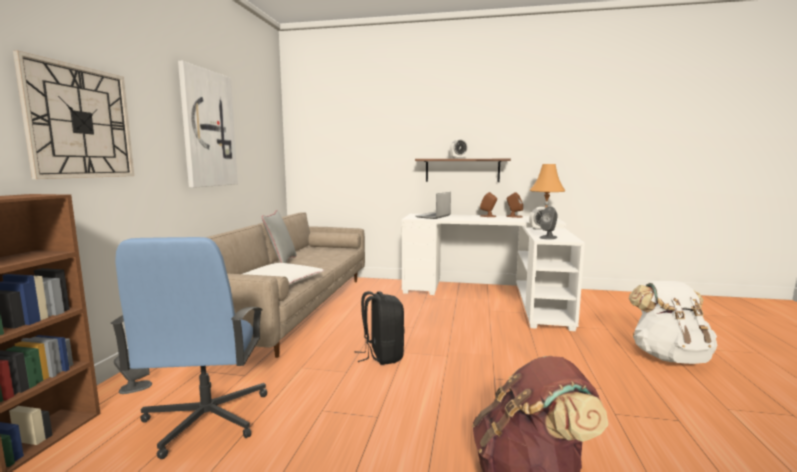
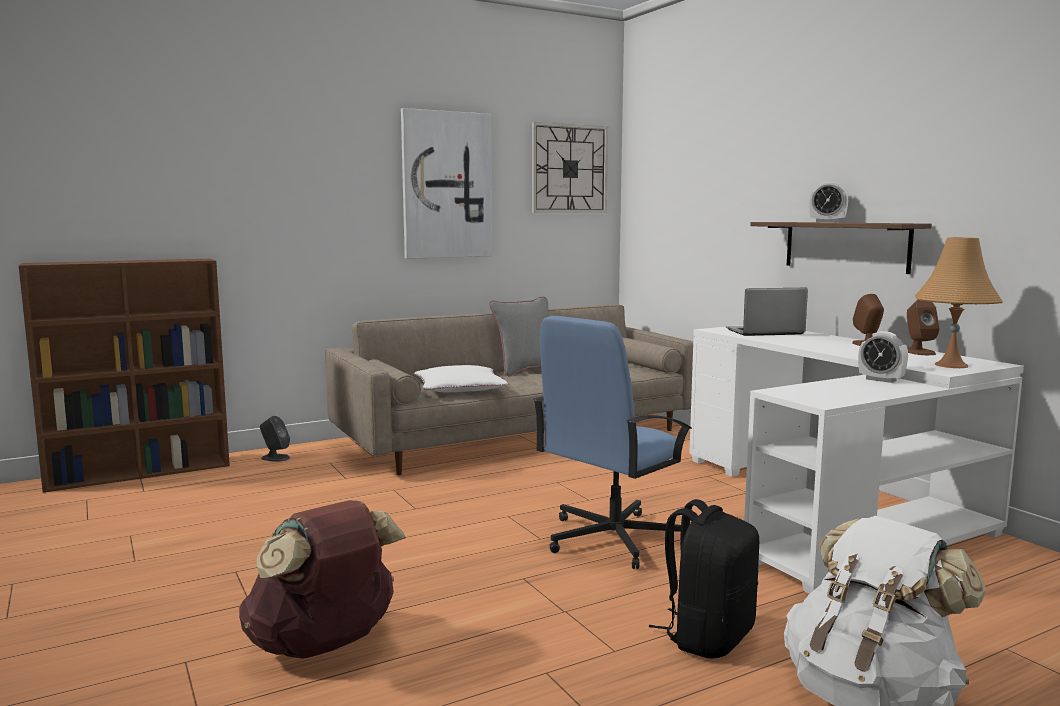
camera: 50 degrees right, 0 degrees up
(80, 122) = (267, 192): wall clock -> wall clock (569, 169)
(205, 419) = (261, 495): blue office chair -> blue office chair (612, 539)
(382, 355) = (479, 510): black backpack -> black backpack (708, 637)
(548, 237) = (805, 392): grey speaker -> none

